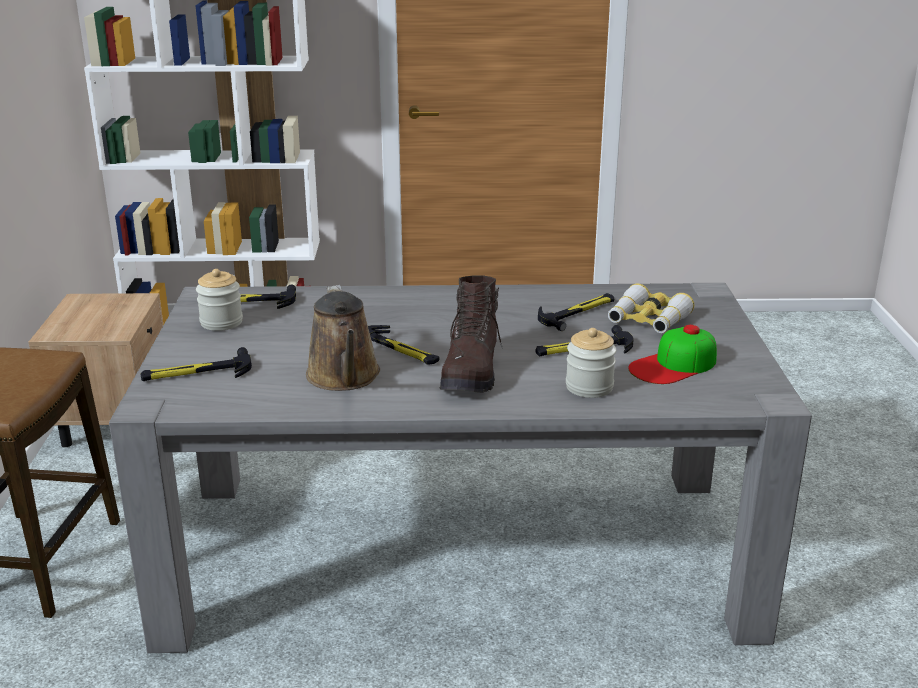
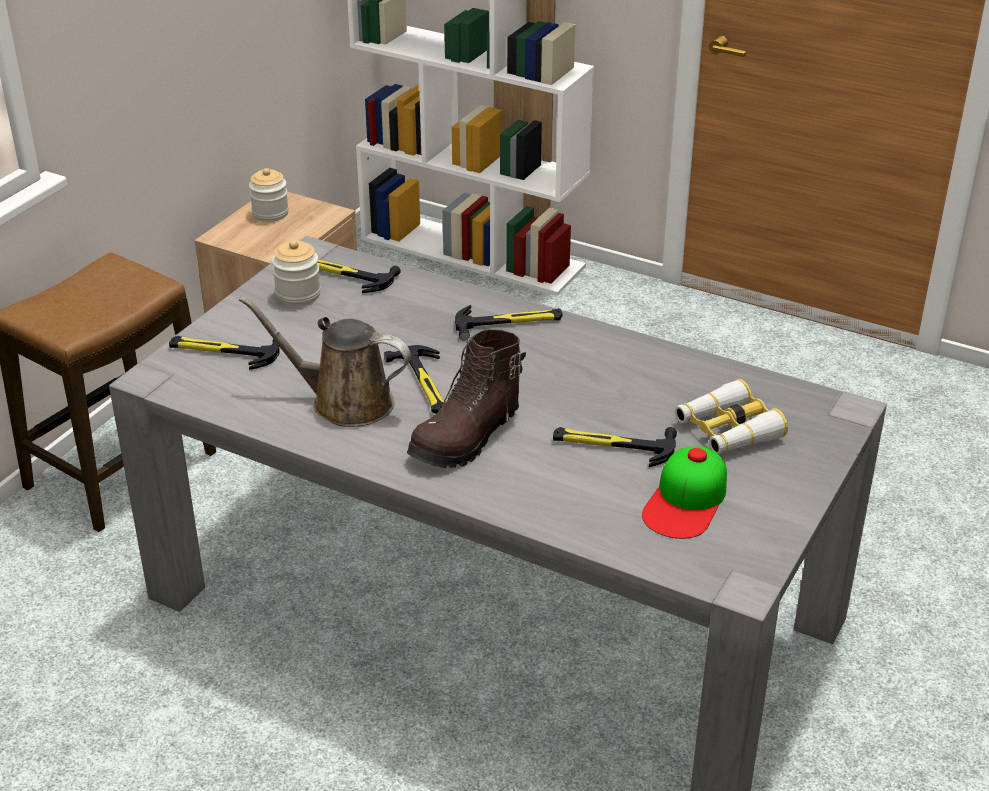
camera: 30 degrees right, 10 degrees up
(344, 377) = (344, 402): brown watering can -> brown watering can turned 90 degrees clockwise
(578, 312) = (661, 393): hammer -> hammer (508, 322)
(589, 387) = (564, 497): jar -> jar (270, 213)
(673, 365) = (686, 501): cap -> cap turned 60 degrees counterclockwise

